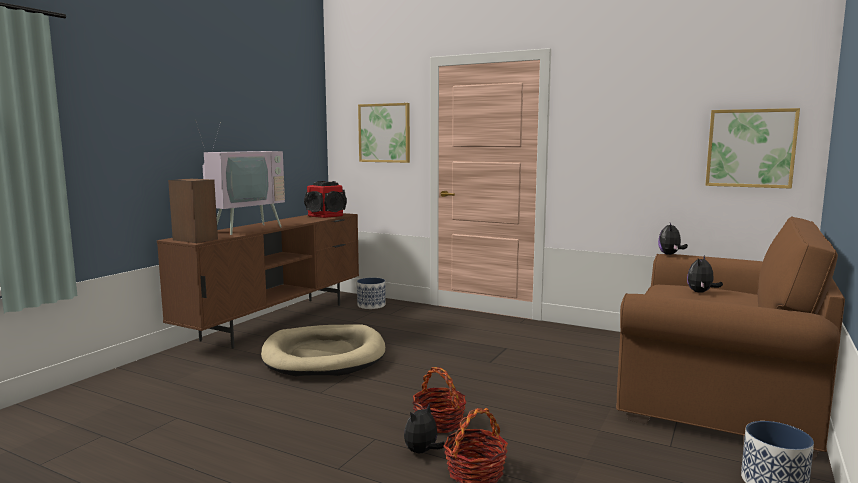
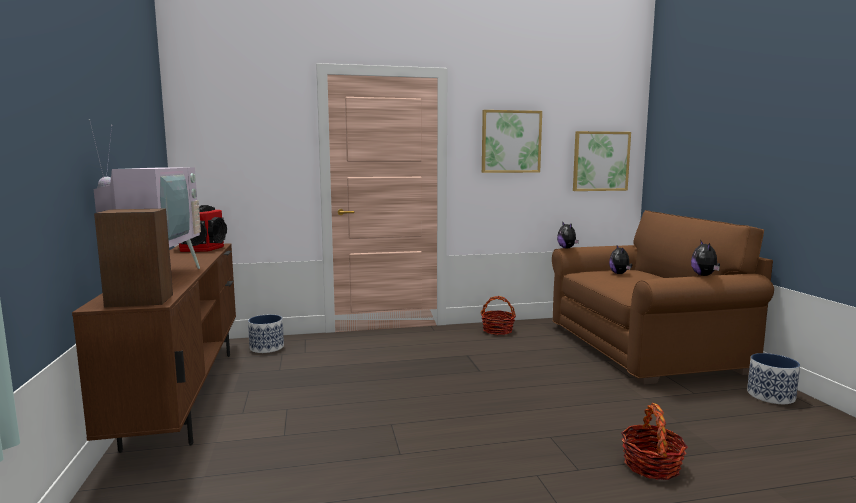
camera: 40 degrees left, 0 degrees up
(324, 355) = (324, 414): beige dog bed -> none
(384, 133) = (258, 146): picture -> picture (511, 141)
(422, 452) = (591, 468): plush toy -> plush toy (704, 275)
(439, 423) = (550, 437): basket -> basket (497, 330)

